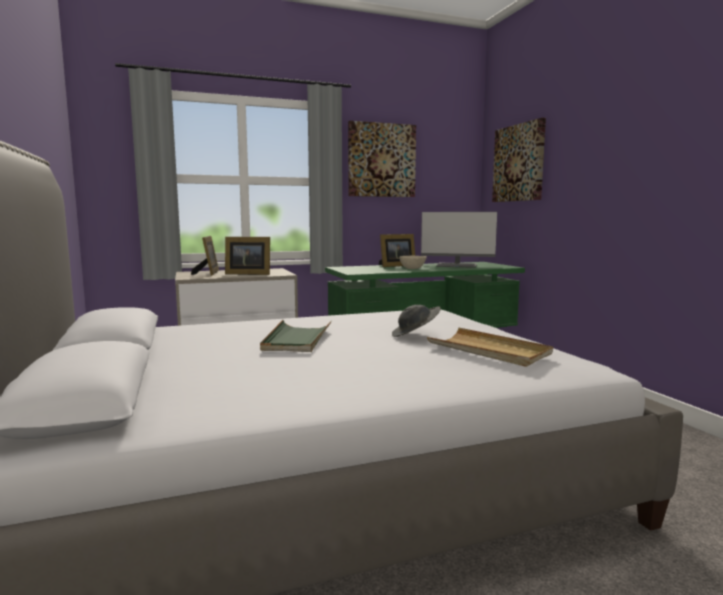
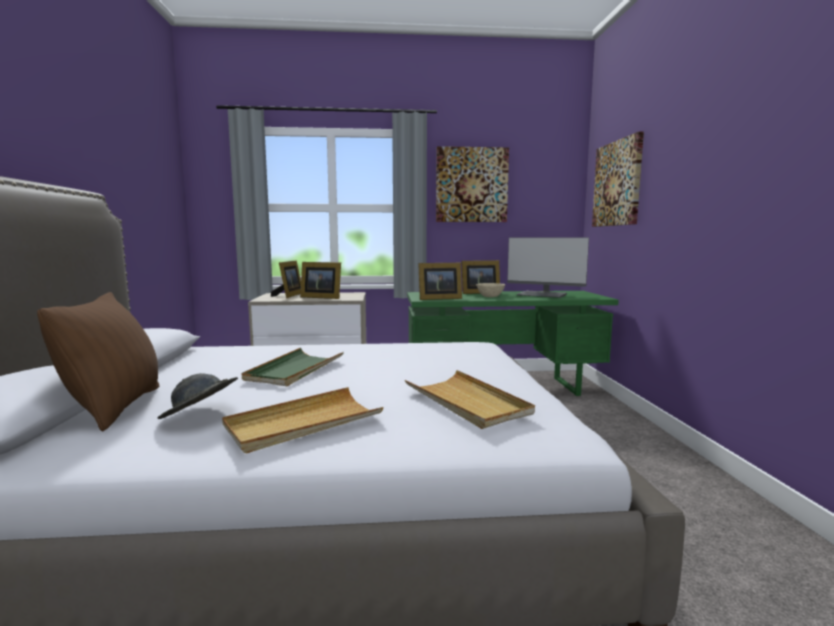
camera: 15 degrees right, 0 degrees up
(166, 381) = (115, 408): none -> brown pillow
(367, 271) = (438, 298): none -> picture frame
(374, 376) = (303, 423): none -> beige tray
(415, 335) = (420, 374): grey hat -> grey hat (200, 417)

